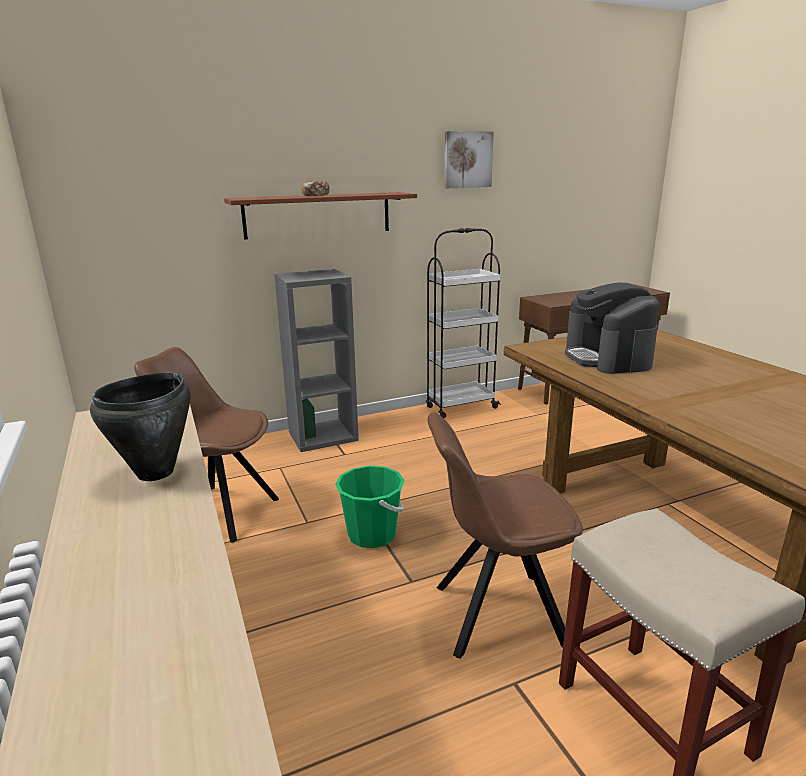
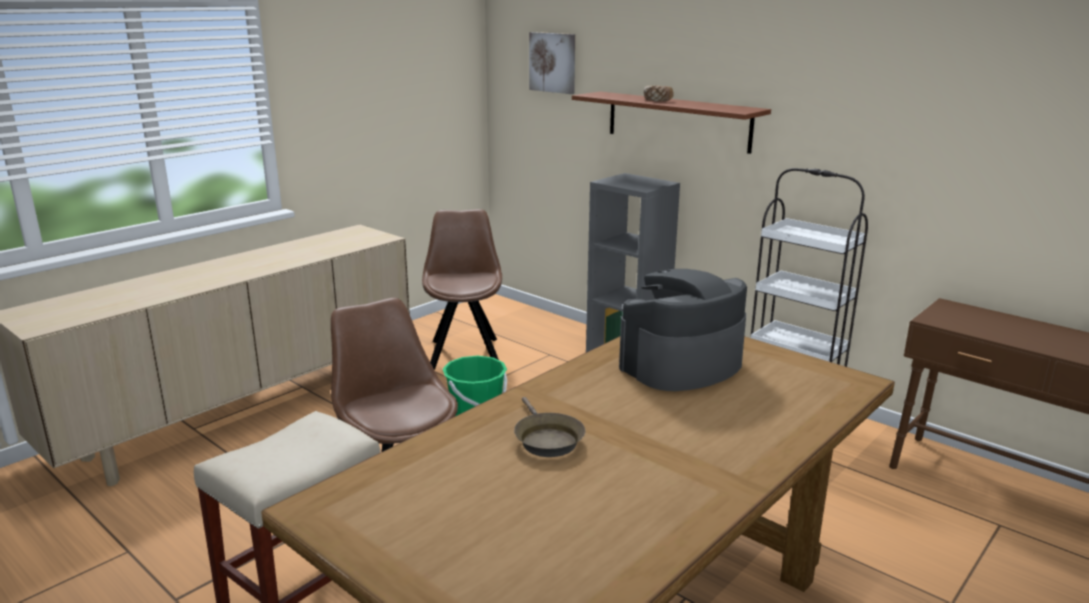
camera: 65 degrees right, 0 degrees up
(156, 472) = (284, 259): black cooking pot -> none
(467, 160) = (873, 77): picture -> picture (553, 62)
(737, 412) = (546, 439): none -> brown frying pan

